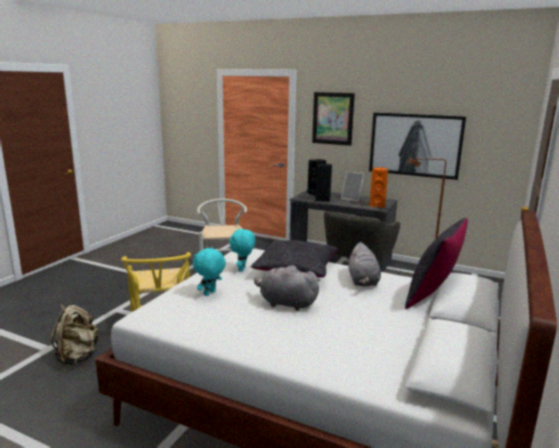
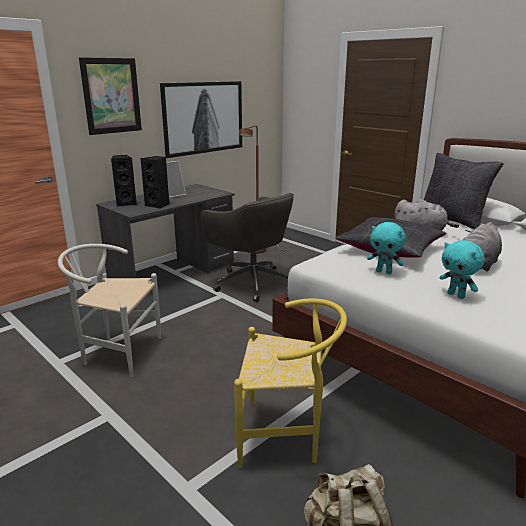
camera: 70 degrees left, 5 degrees up
(377, 205) = (208, 191): orange speaker -> none

